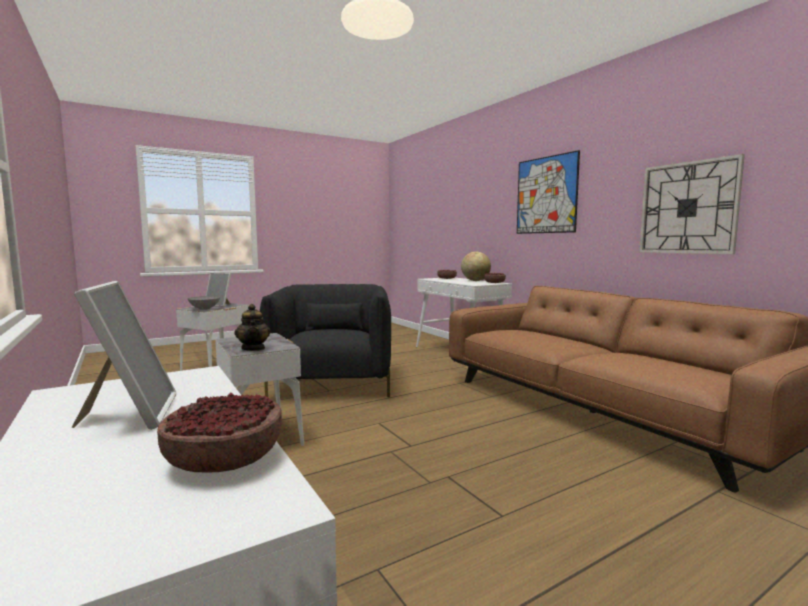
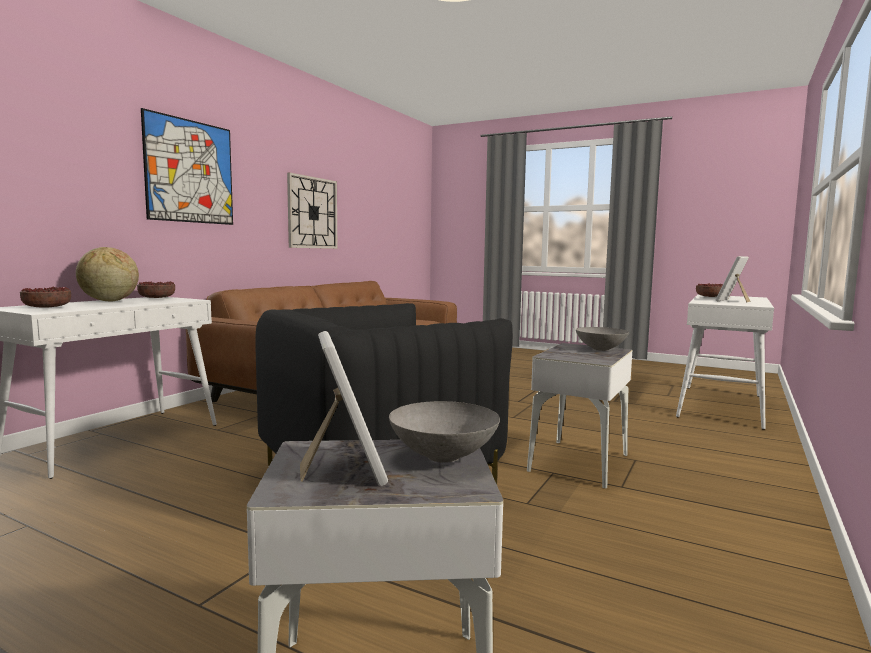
camera: 120 degrees left, 0 degrees up
(253, 348) = (599, 349): teapot -> grey bowl

